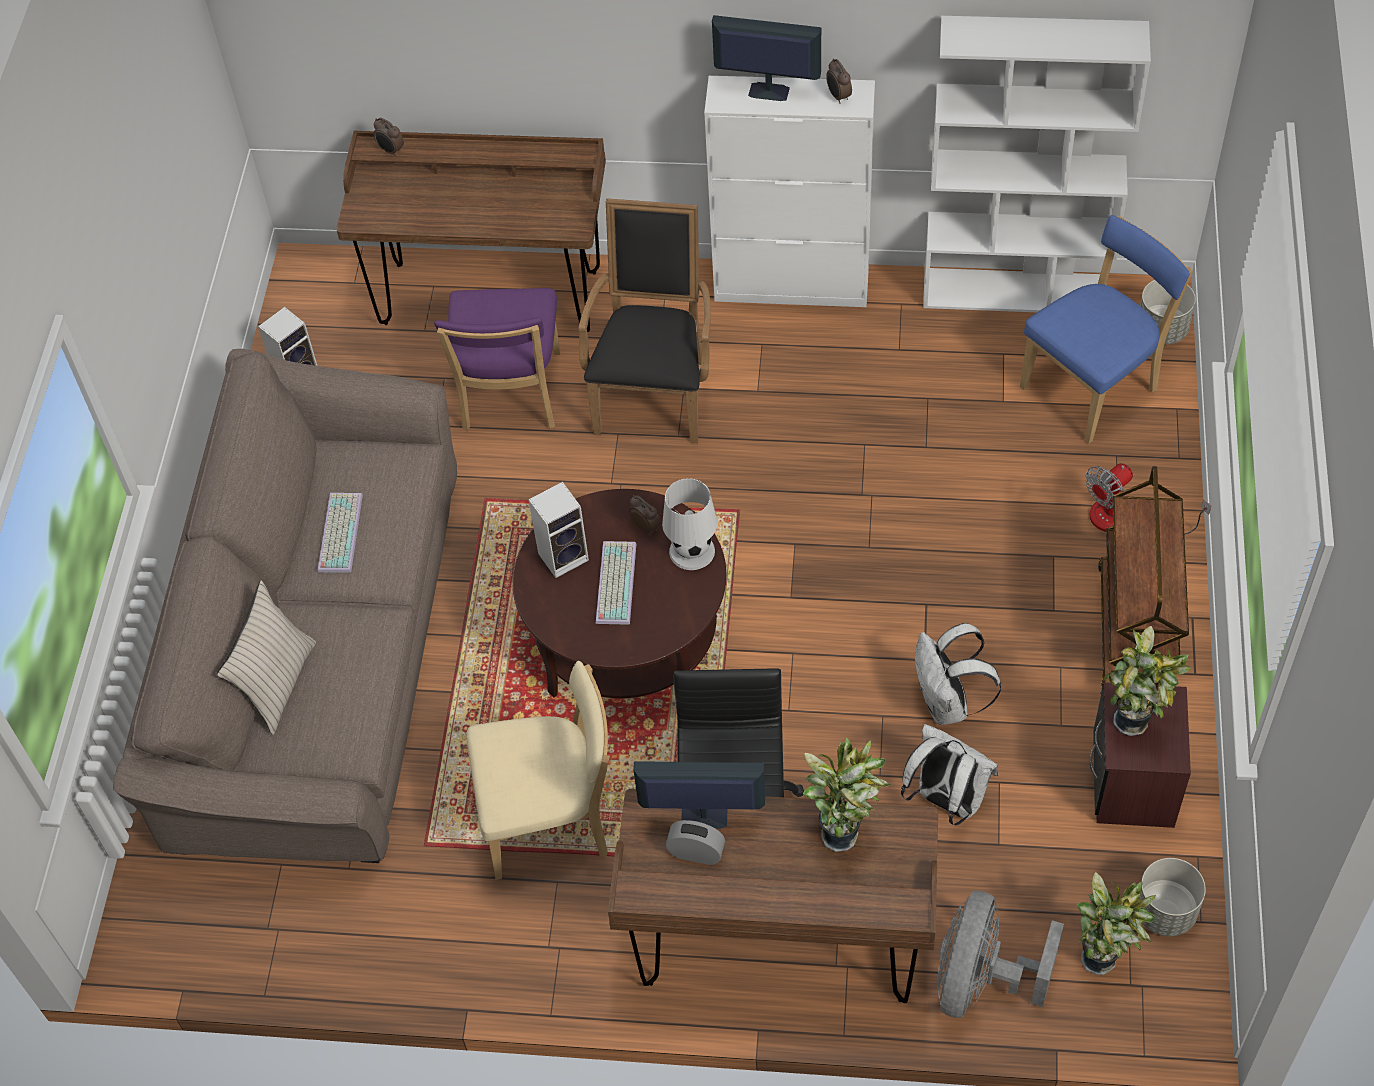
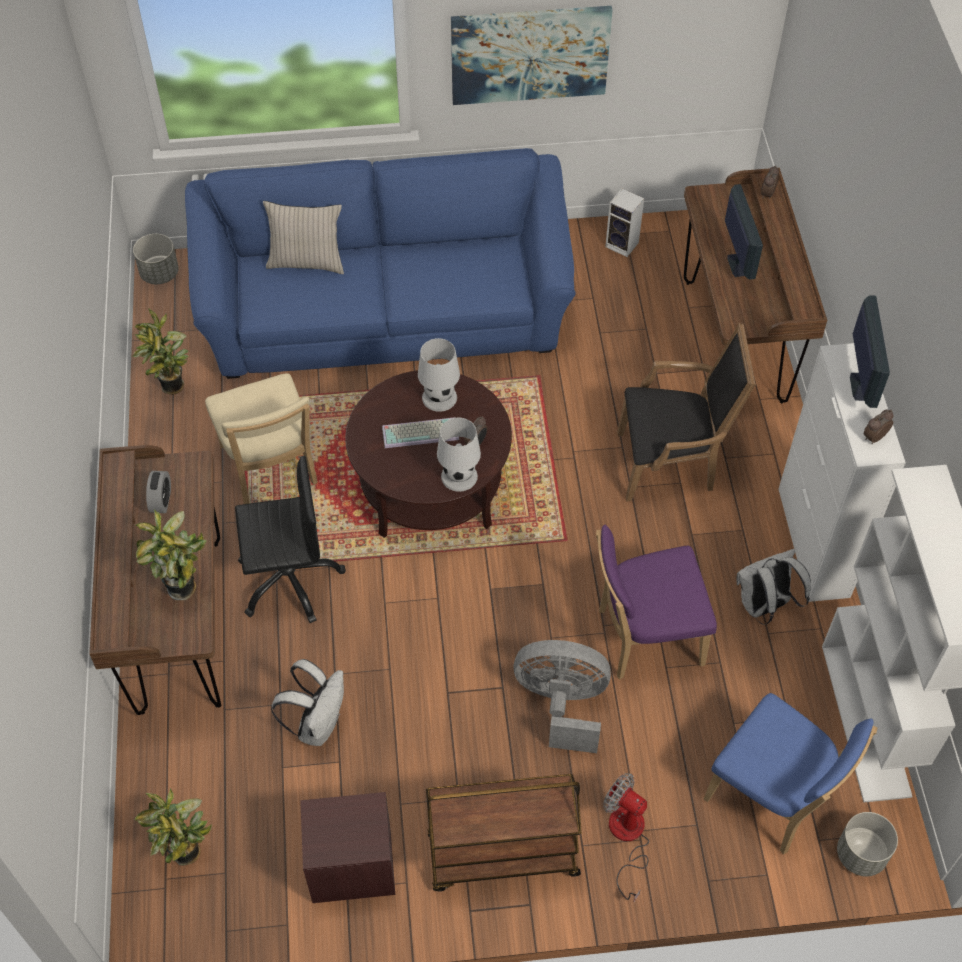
camera: 75 degrees right, 0 degrees up
(145, 282) = (529, 54): none -> picture
(321, 655) = (385, 312): brown sofa -> blue sofa
(338, 532) = (437, 266): keyboard -> none
(510, 396) = (640, 372): purple chair -> purple chair (644, 637)
(564, 555) = (440, 397): speaker -> white table lamp
(702, 816) = (191, 500): monitor -> monitor (738, 264)
(948, 704) = (407, 715): white backpack -> white backpack (764, 606)
(981, 980) = (162, 767): grey fan -> grey fan (562, 704)
(1135, 722) = (348, 820): potted plant -> potted plant (172, 388)
(1165, 912) = (232, 902): grey planter -> grey planter (159, 274)

